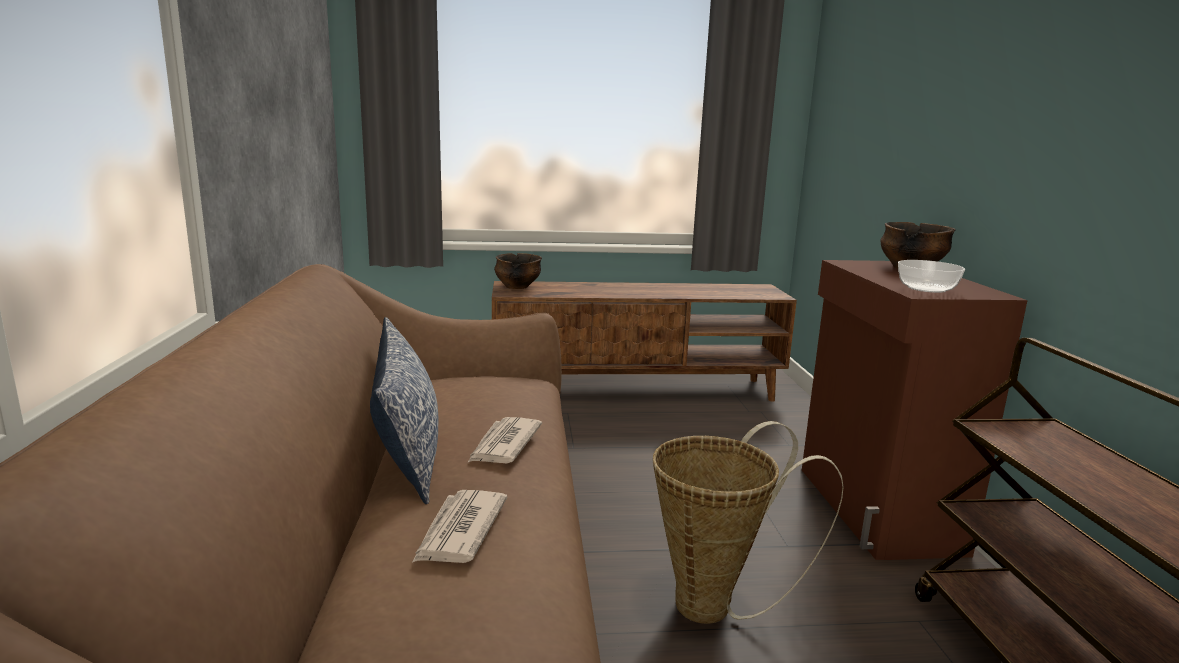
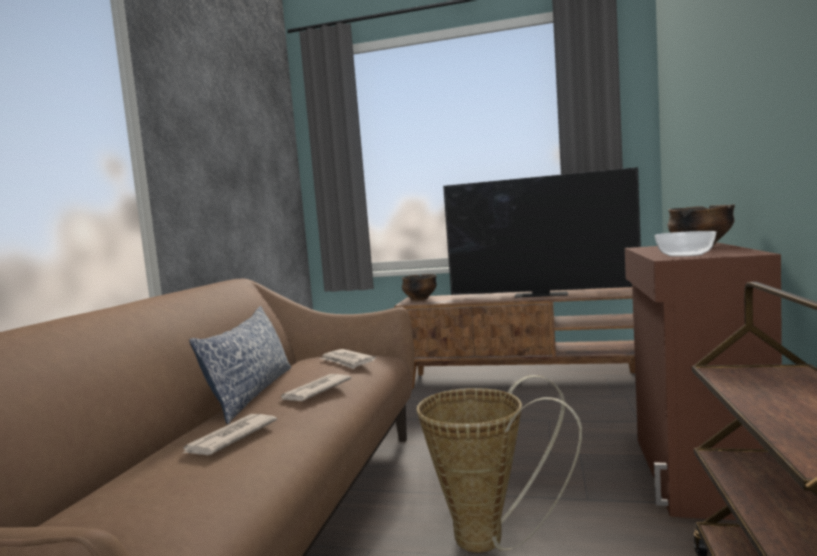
camera: 20 degrees right, 10 degrees down
(499, 391) = (347, 361): none -> newspaper
(671, 289) = (542, 294): none -> television

